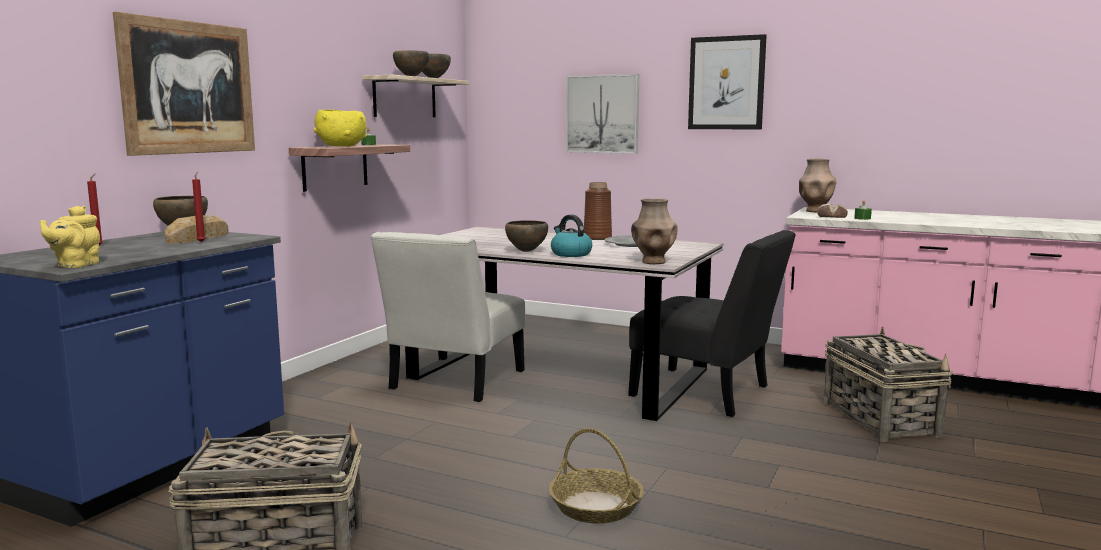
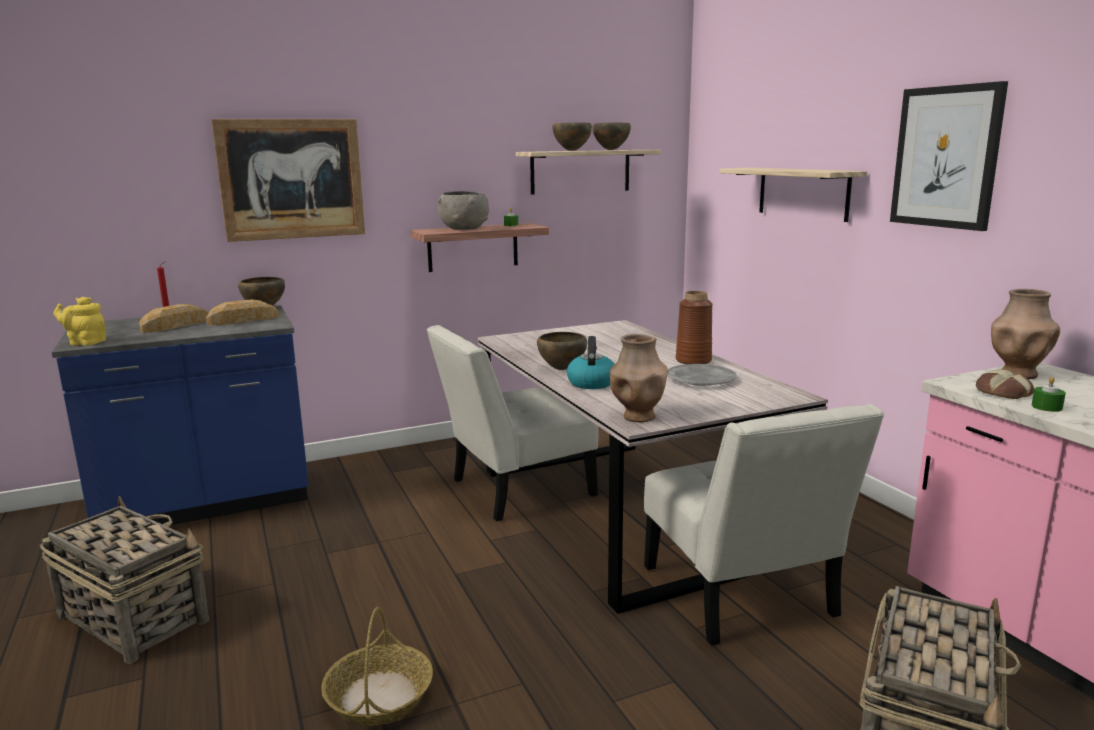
camera: 40 degrees right, 5 degrees up
(75, 265) = (85, 342): yellow teapot -> yellow teapot turned 45 degrees clockwise
(131, 247) = (176, 325): none -> bread
(202, 242) = (227, 326): red candle -> none
(342, 146) = (464, 229): yellow bowl -> grey bowl
(602, 114) = (803, 193): picture -> shelf
(707, 393) = (742, 597): black chair -> white chair

